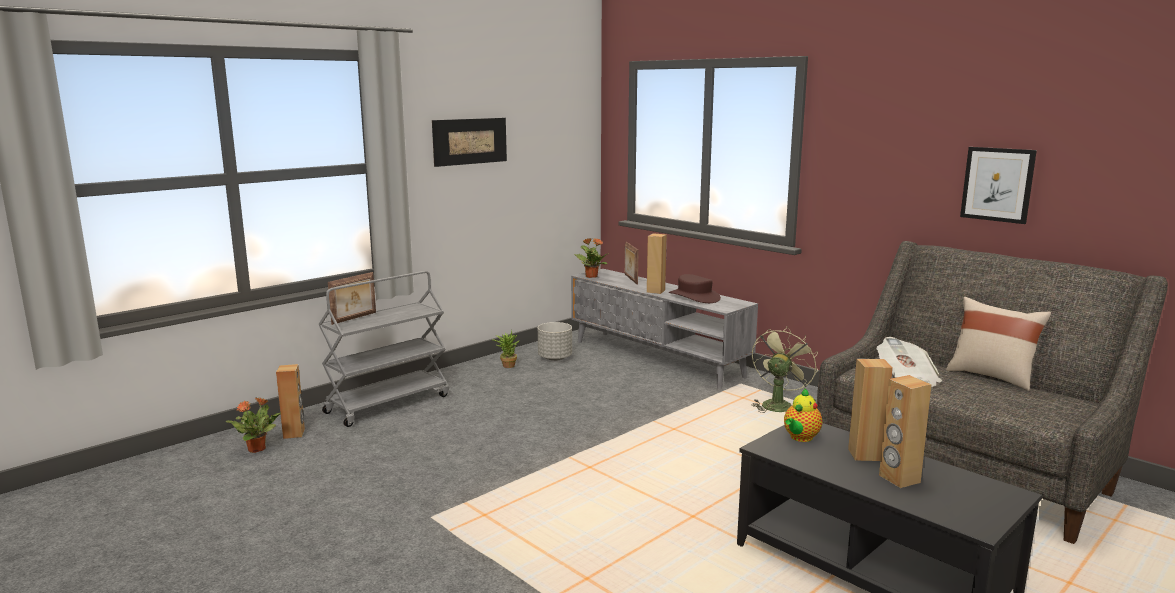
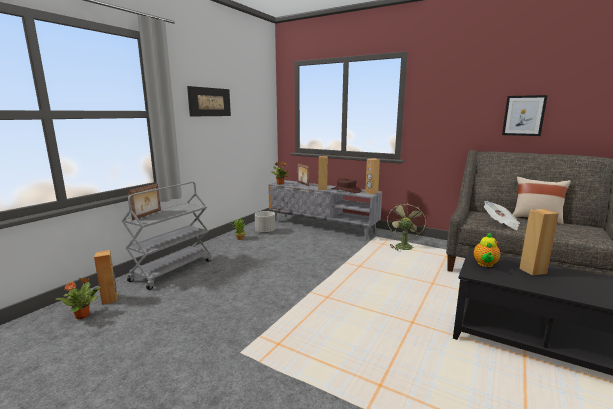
camera: 15 degrees left, 0 degrees up
(899, 479) = (571, 284): brown speaker -> brown speaker (371, 192)

